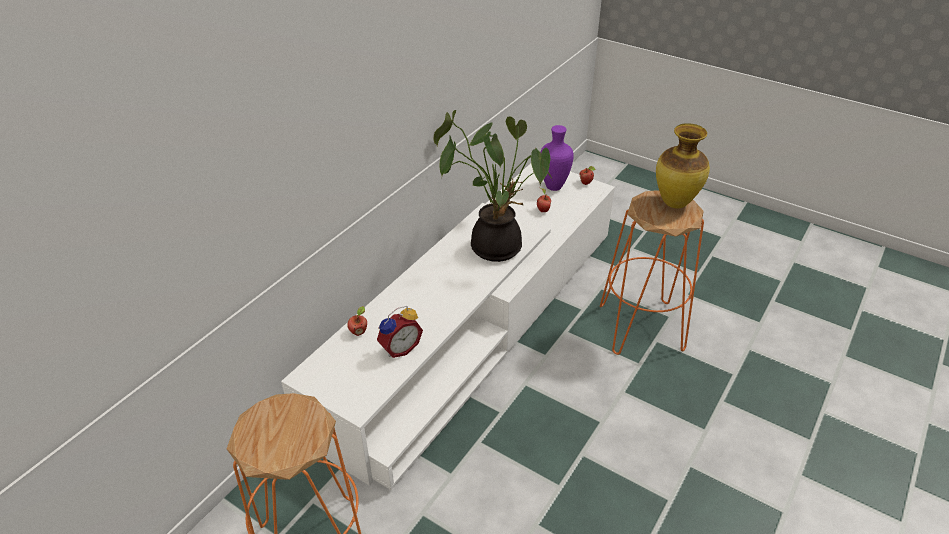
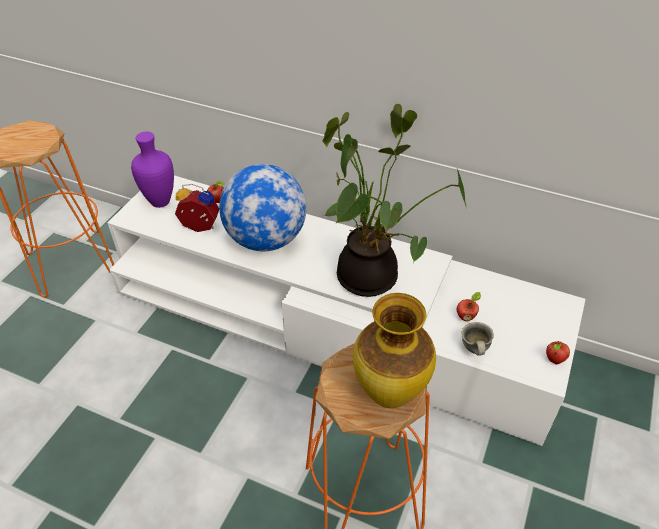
camera: 80 degrees right, 5 degrees up
(399, 348) = (199, 228): alarm clock -> alarm clock turned 150 degrees clockwise
(432, 301) = (266, 240): none -> globe
(552, 187) = (525, 323): purple vase -> purple vase (160, 201)
(574, 213) = (473, 350): none -> grey mug

